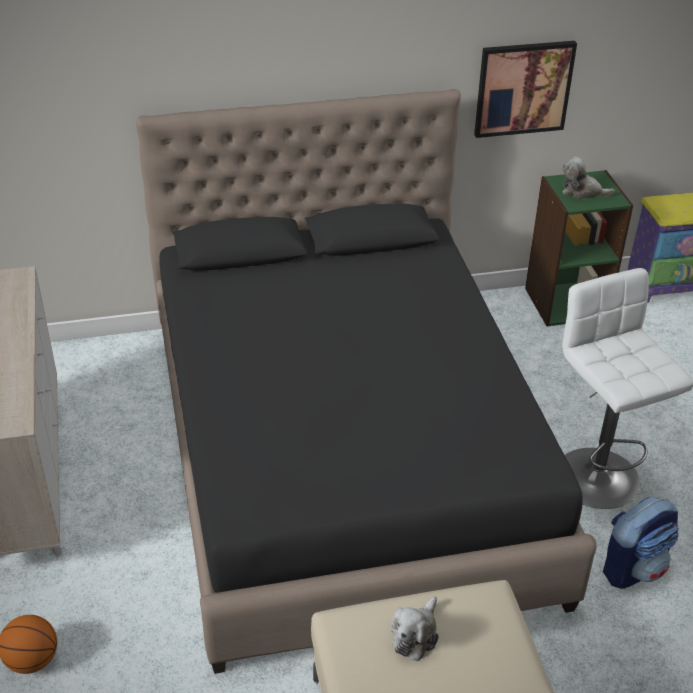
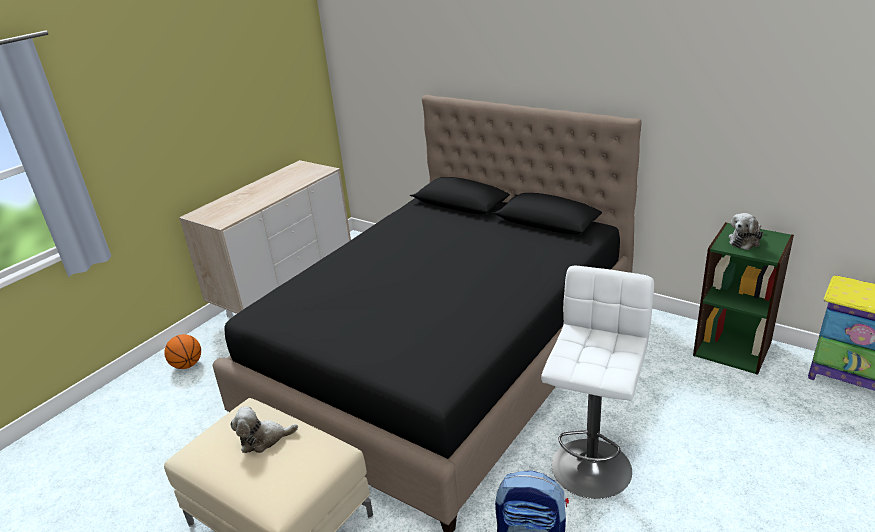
camera: 50 degrees right, 10 degrees down
(523, 88) = (709, 133): picture -> none
(582, 191) = (745, 241): plush toy -> plush toy turned 105 degrees counterclockwise

